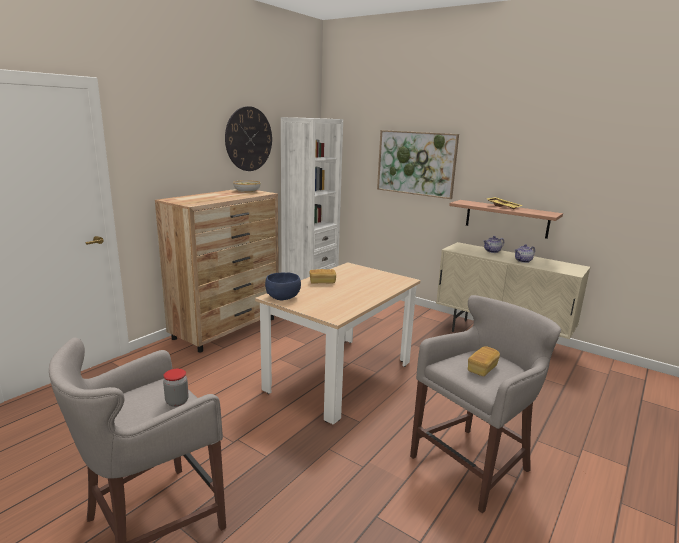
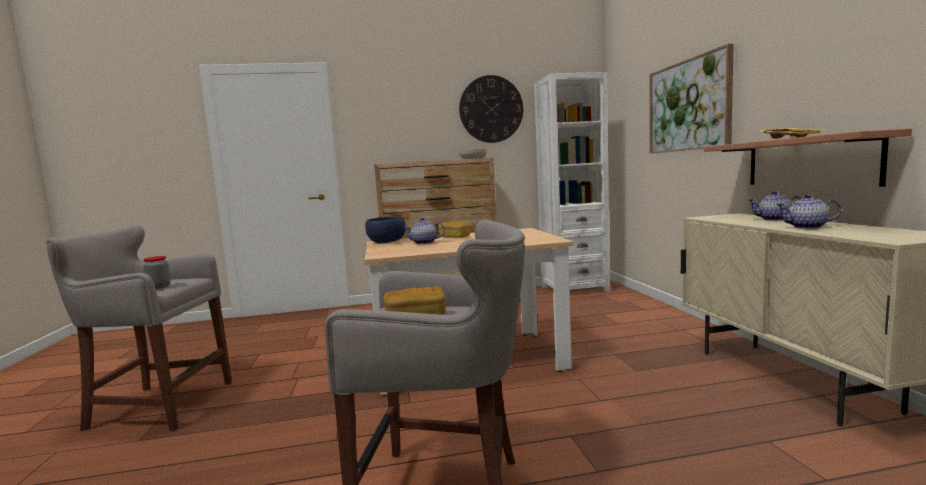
camera: 45 degrees right, 10 degrees down
(321, 295) = (423, 243): none -> teapot

